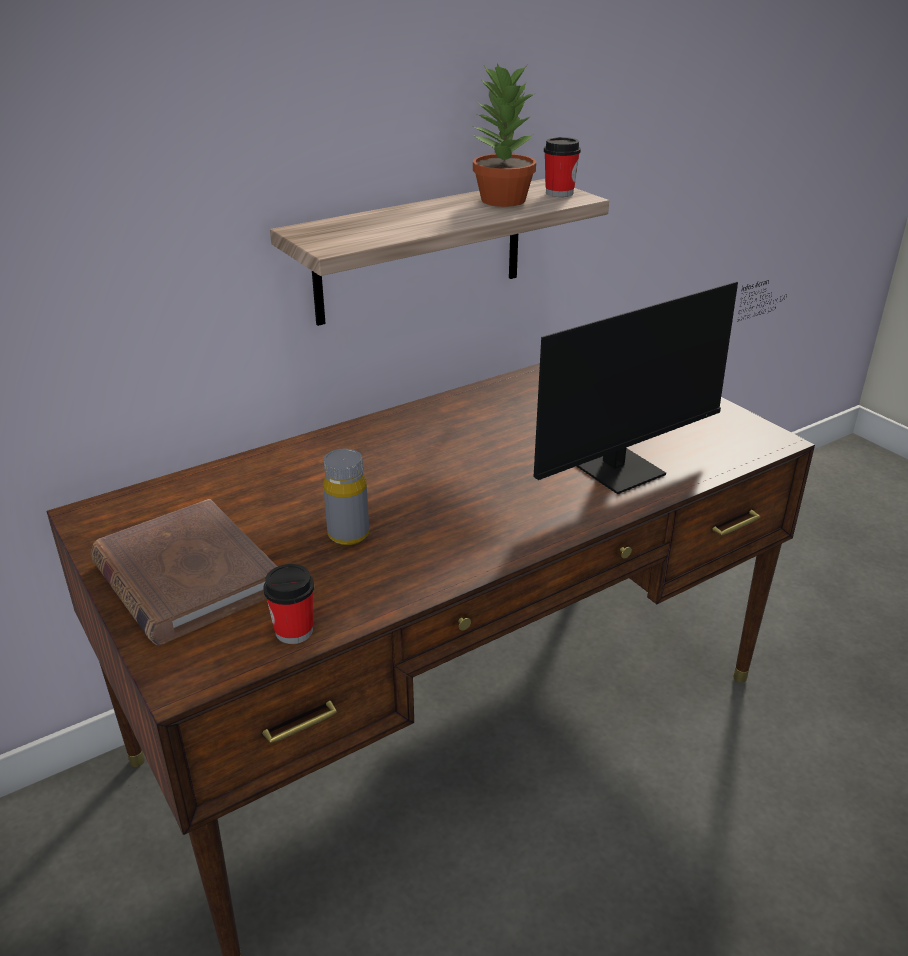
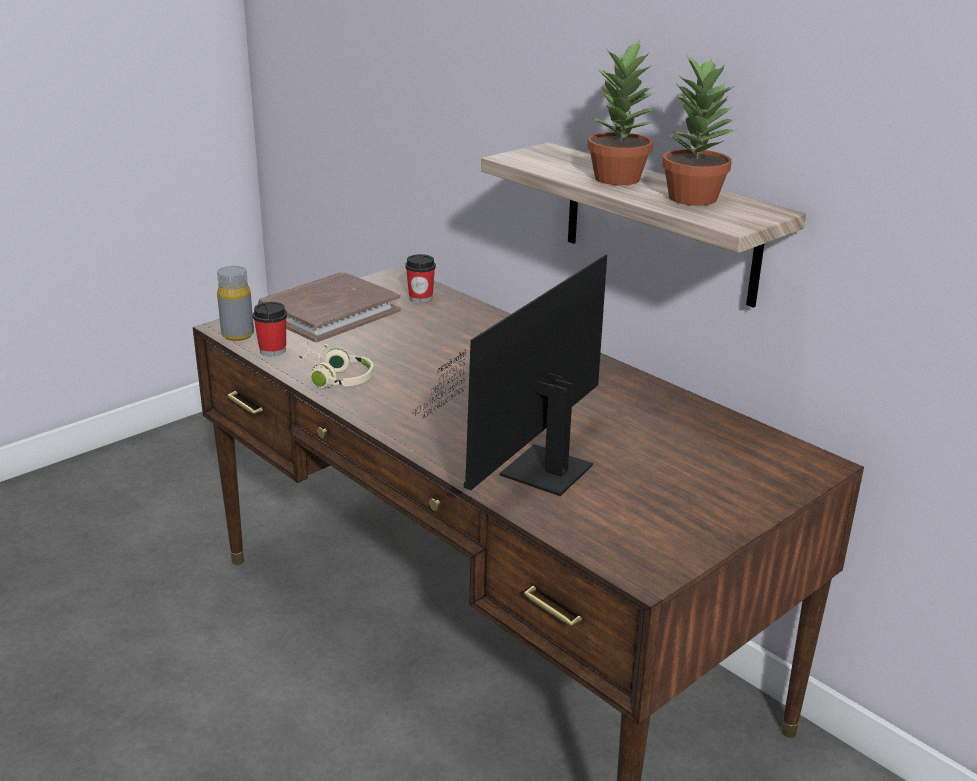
camera: 80 degrees right, 5 degrees down
(348, 534) = (389, 356): grey bottle -> grey bottle (238, 335)
(397, 578) = (334, 377): none -> beige headphones
(433, 215) = (618, 179): none -> potted plant
(559, 193) = (742, 217): cup -> cup (420, 298)
(631, 468) = (536, 475): monitor -> monitor turned 75 degrees clockwise

